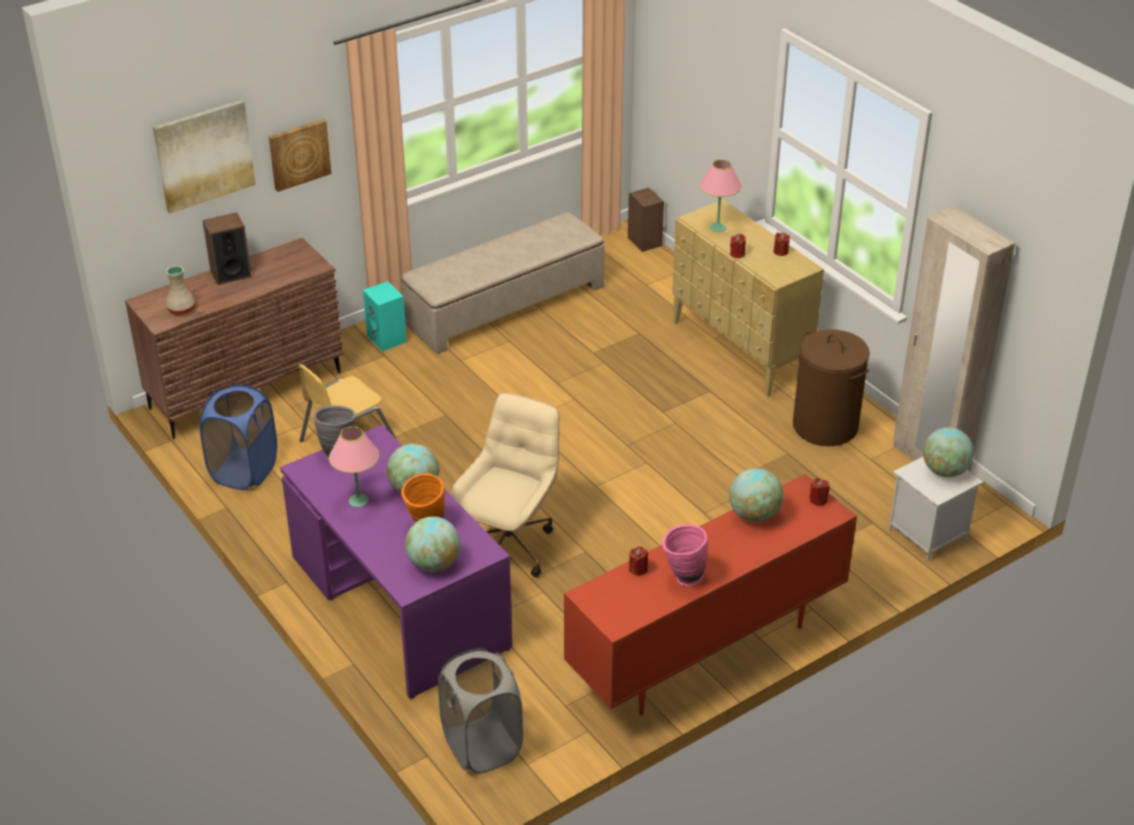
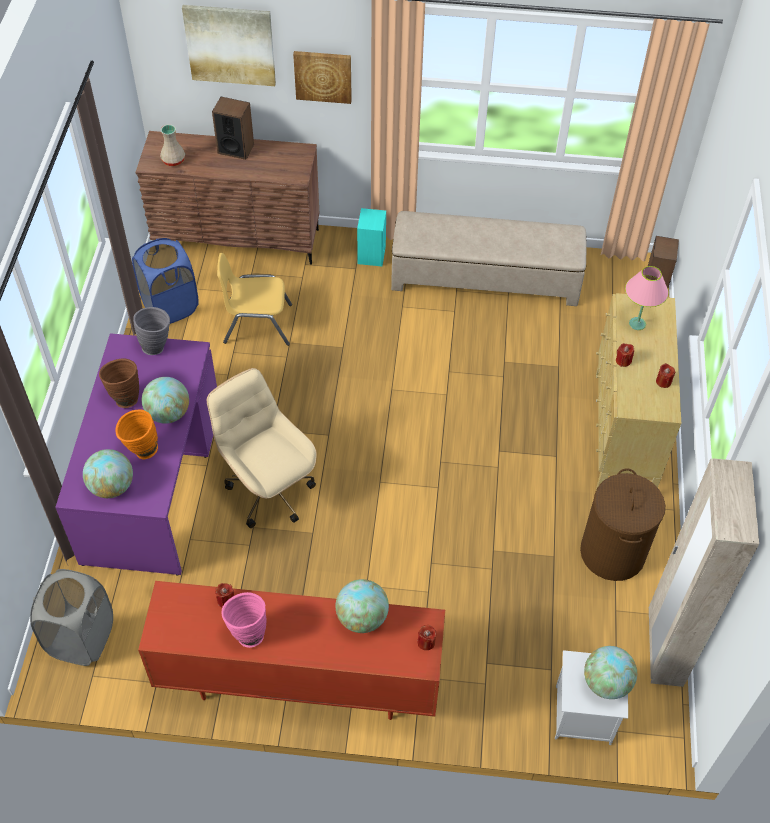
camera: 40 degrees right, 15 degrees up
(358, 501) = (124, 397): pink table lamp -> brown vase
(510, 546) = (268, 490): beige office chair -> beige office chair turned 105 degrees counterclockwise

